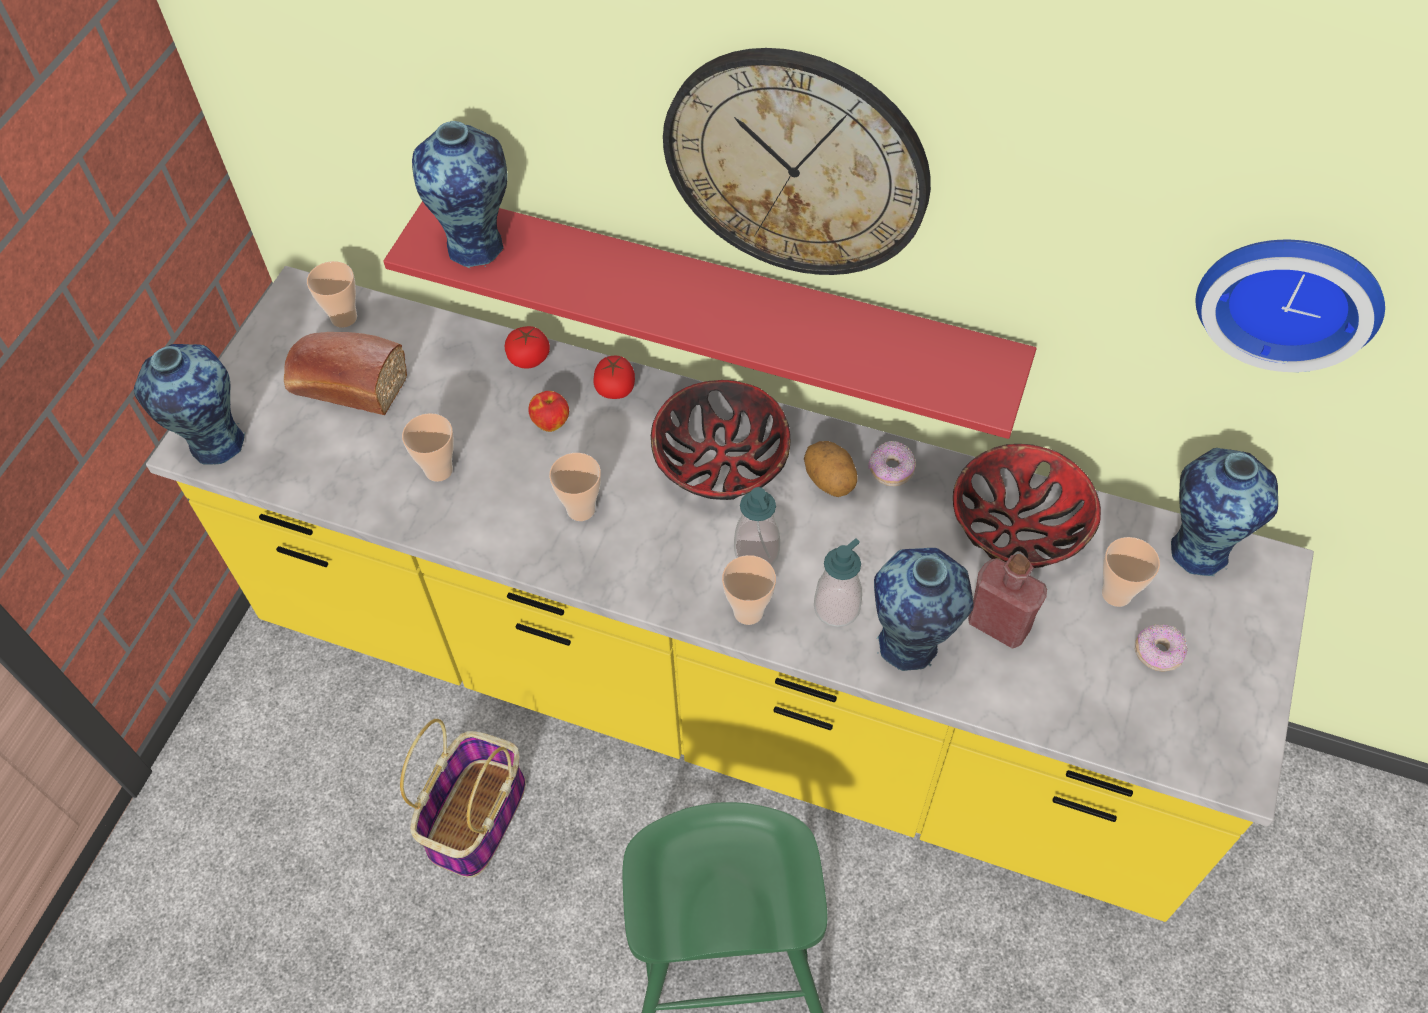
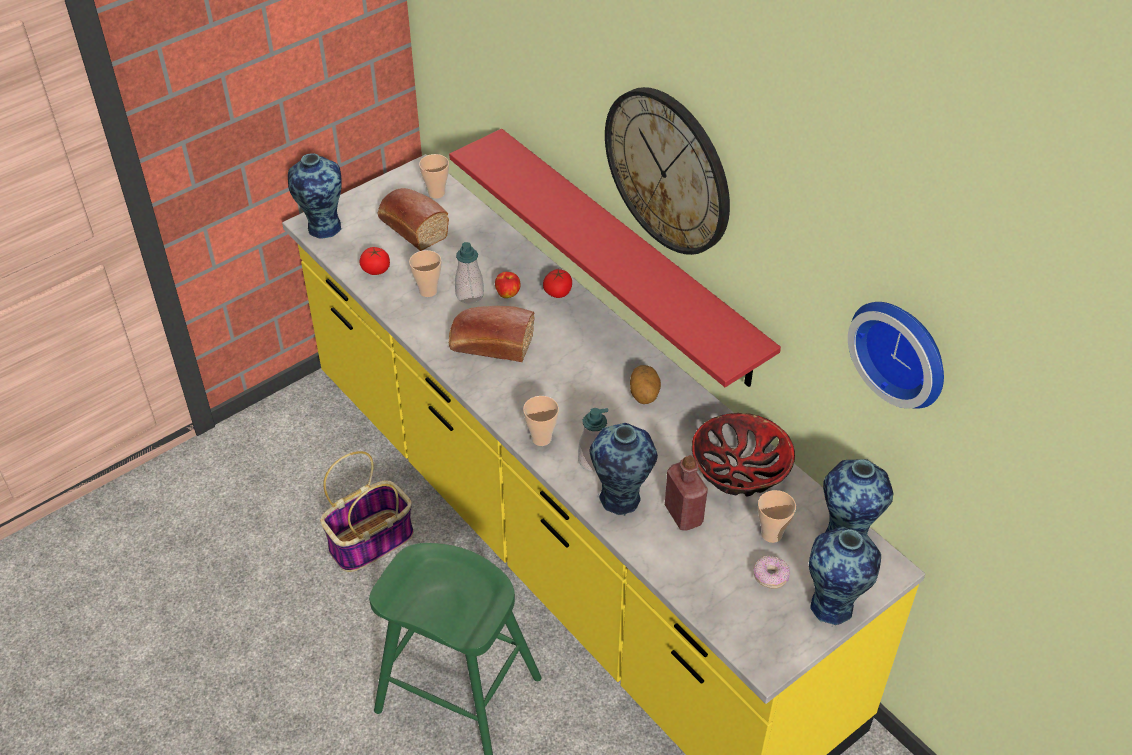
camera: 30 degrees right, 10 degrees down
(477, 244) = (504, 164): vase -> vase (833, 605)
(529, 358) = (521, 256): tomato -> tomato (376, 270)
(581, 509) = (489, 344): cup -> bread
(721, 462) = (588, 356): bowl -> none
(756, 552) = (571, 411): soap dispenser -> soap dispenser (469, 295)
(891, 470) = (686, 405): donut -> none

